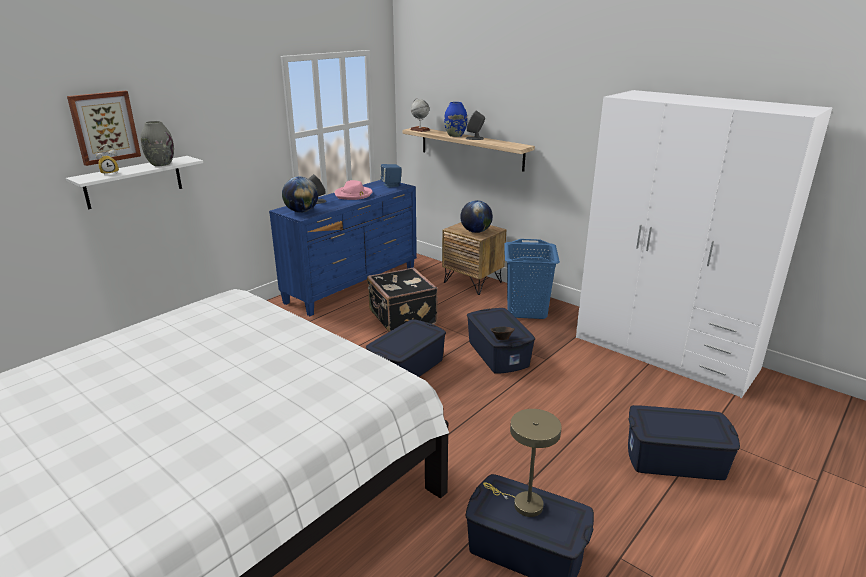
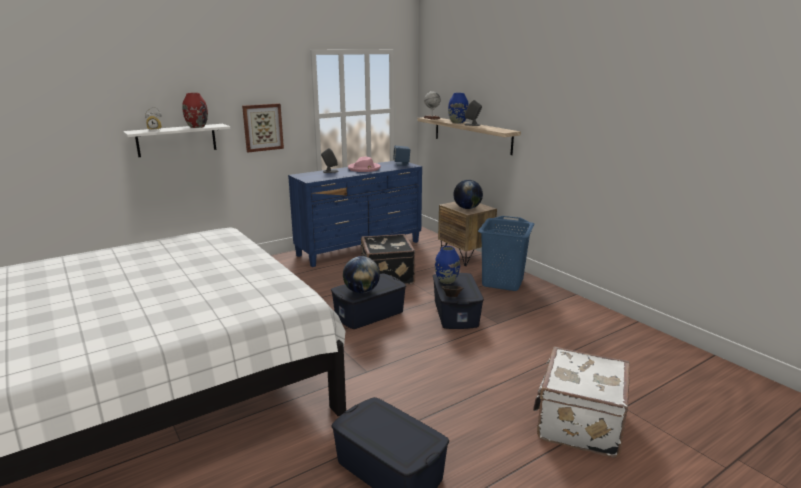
camera: 15 degrees right, 5 degrees down
(104, 127) = (156, 95): picture -> picture (262, 127)
(161, 164) = (197, 127): grey vase -> red vase
(301, 211) = (312, 177): globe -> globe (361, 291)
(485, 320) = (446, 281): none -> blue vase
(523, 504) = (387, 424): beige table lamp -> none
(664, 353) = (619, 333): white wardrobe -> none
(675, 460) = (578, 423): blue storage box -> white suitcase

